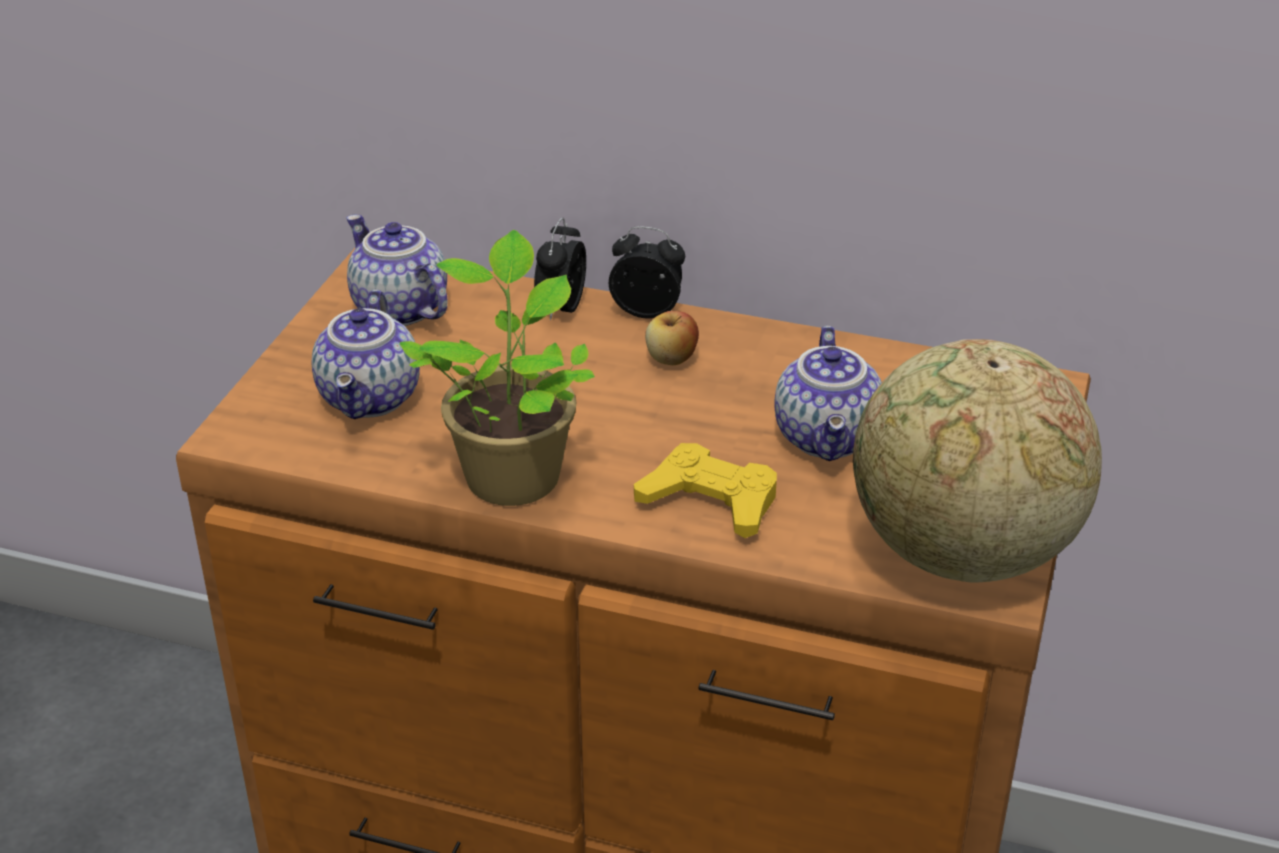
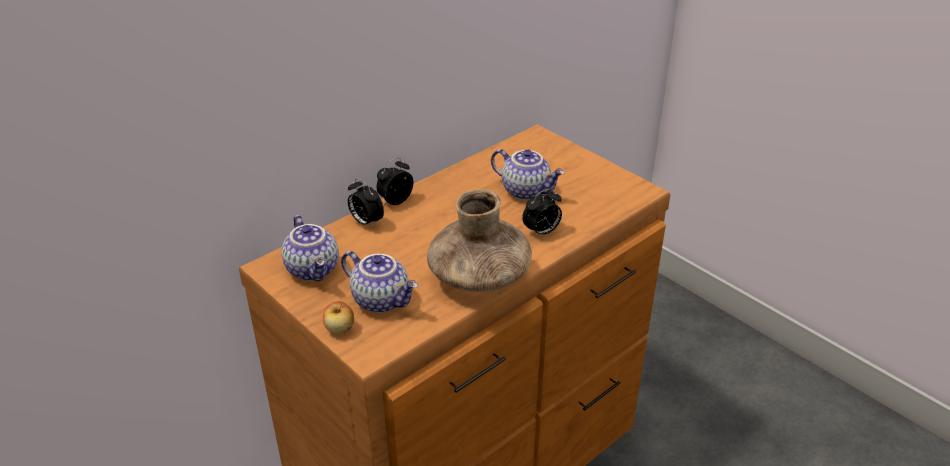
camera: 60 degrees left, 0 degrees up
(397, 309) = (314, 269): teapot -> teapot turned 105 degrees counterclockwise
(512, 473) = (478, 276): potted plant -> brown vase
(671, 359) = (436, 207): apple -> apple (340, 329)
(710, 500) = (541, 232): yellow game controller -> alarm clock
(960, 553) = (617, 190): globe -> none

